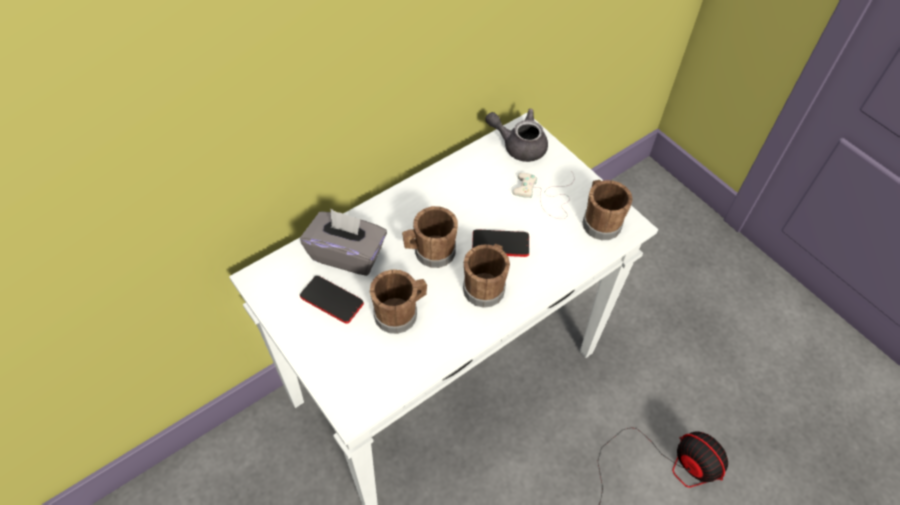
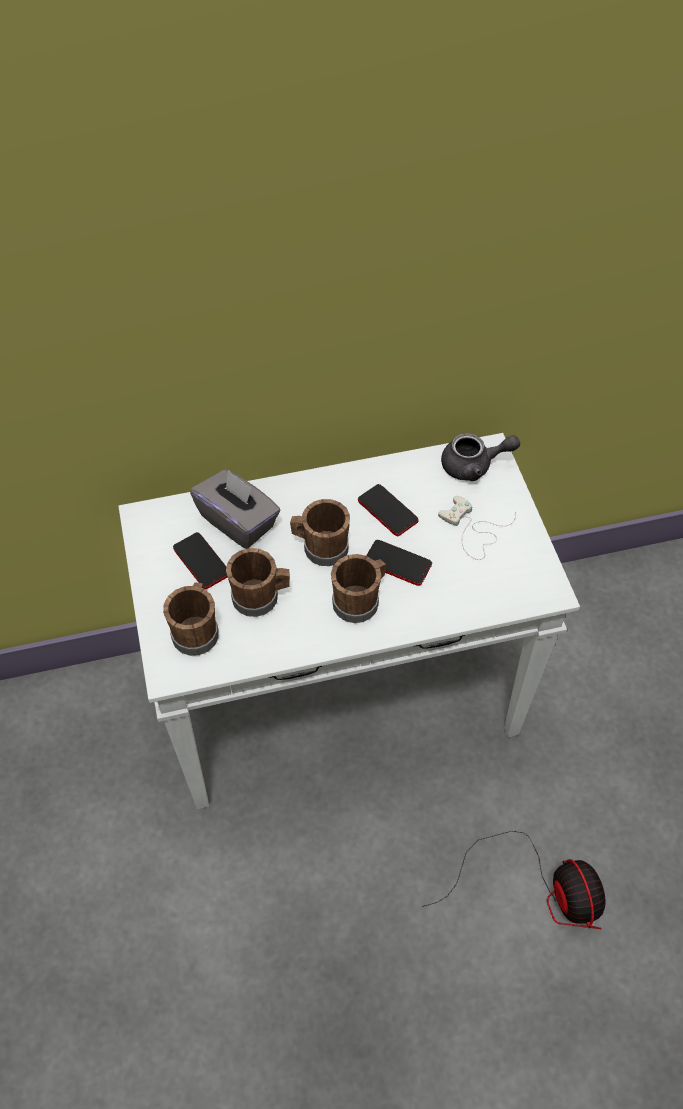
camera: 25 degrees right, 0 degrees up
(469, 203) = (387, 511): none -> phone
(519, 145) = (474, 466): grey teapot -> grey teapot turned 135 degrees clockwise
(599, 221) = (518, 575): brown mug -> brown mug (196, 630)

